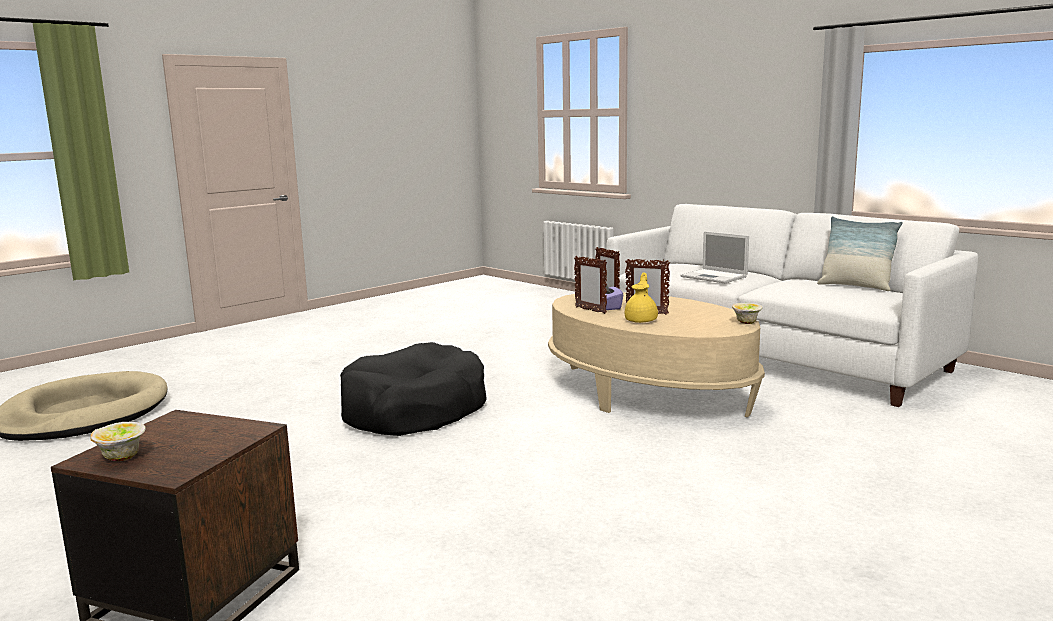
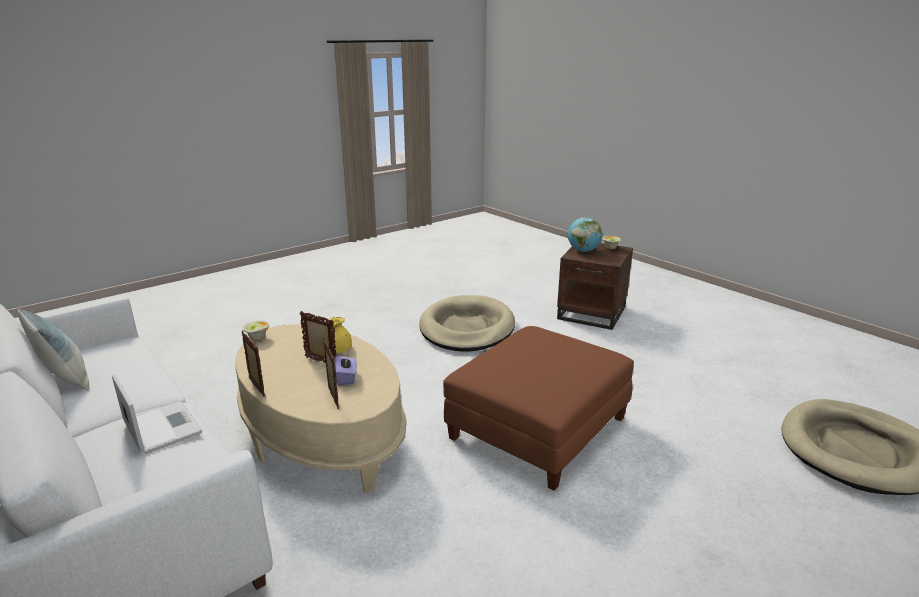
camera: 175 degrees left, 10 degrees up
(207, 446) = (583, 251): none -> globe
(413, 410) = (538, 428): black dog bed -> brown ottoman
(509, 531) = (467, 328): none -> beige dog bed
(590, 310) = (368, 372): picture frame -> picture frame (256, 388)

